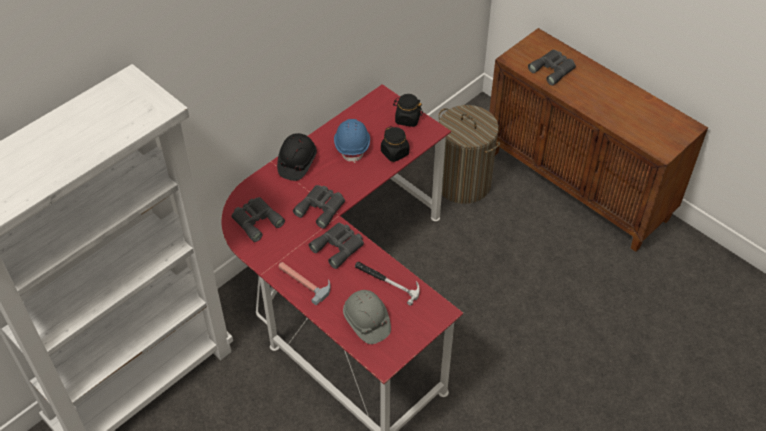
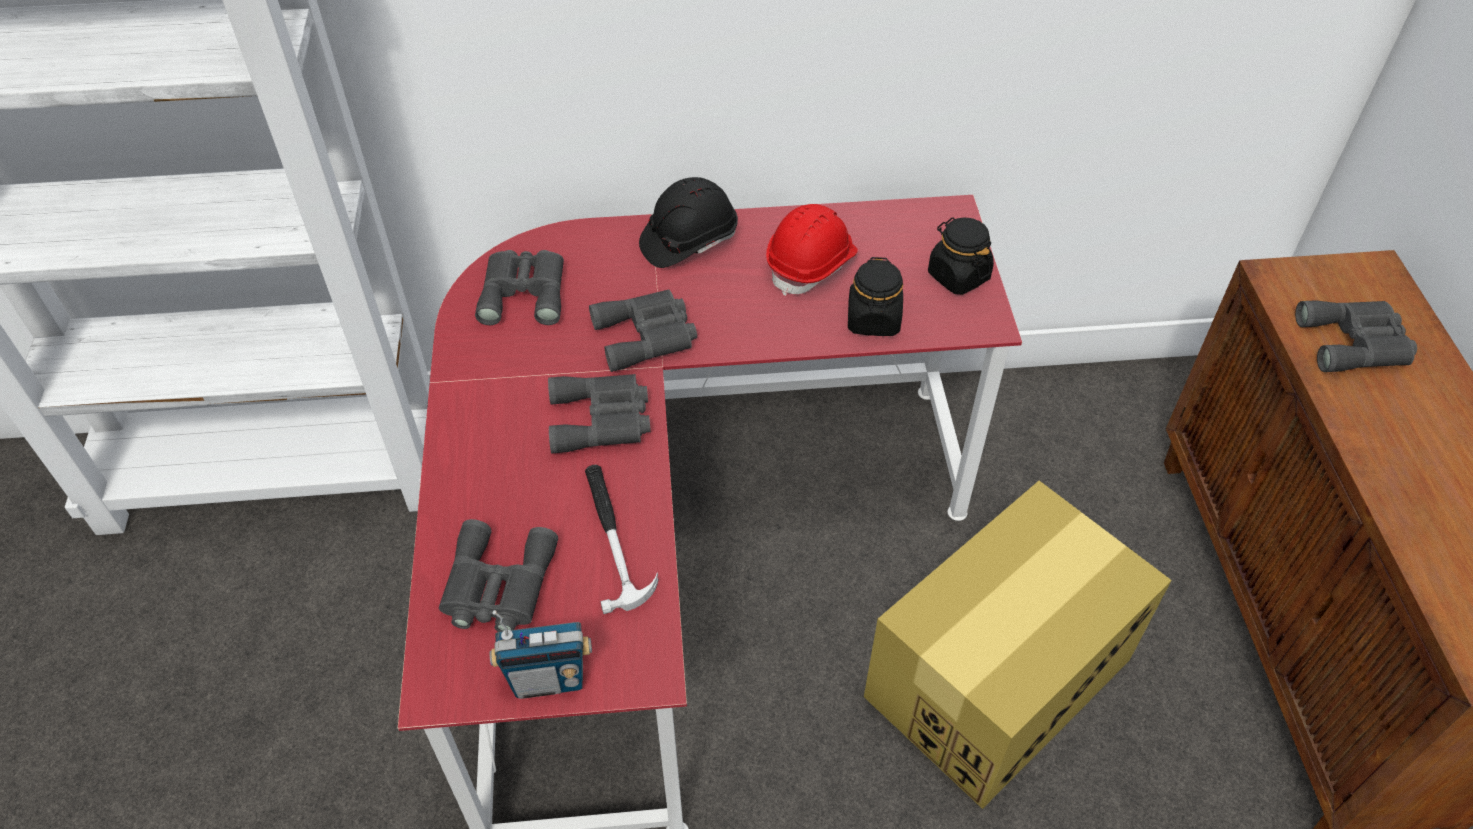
camera: 40 degrees right, 0 degrees up
(304, 281) = (482, 439): hammer -> none
(352, 145) = (812, 264): blue hard hat -> red hard hat
(366, 322) = (497, 587): grey hard hat -> grey binoculars
(415, 336) = (548, 679): none -> radio
(463, 183) = (1063, 485): laundry basket -> none
(500, 266) = (998, 678): none -> cardboard box

